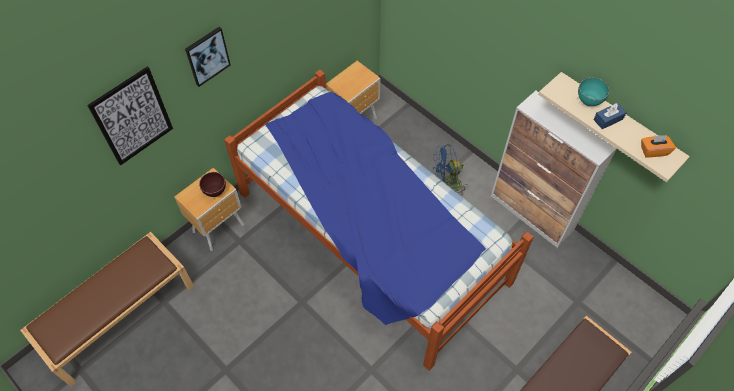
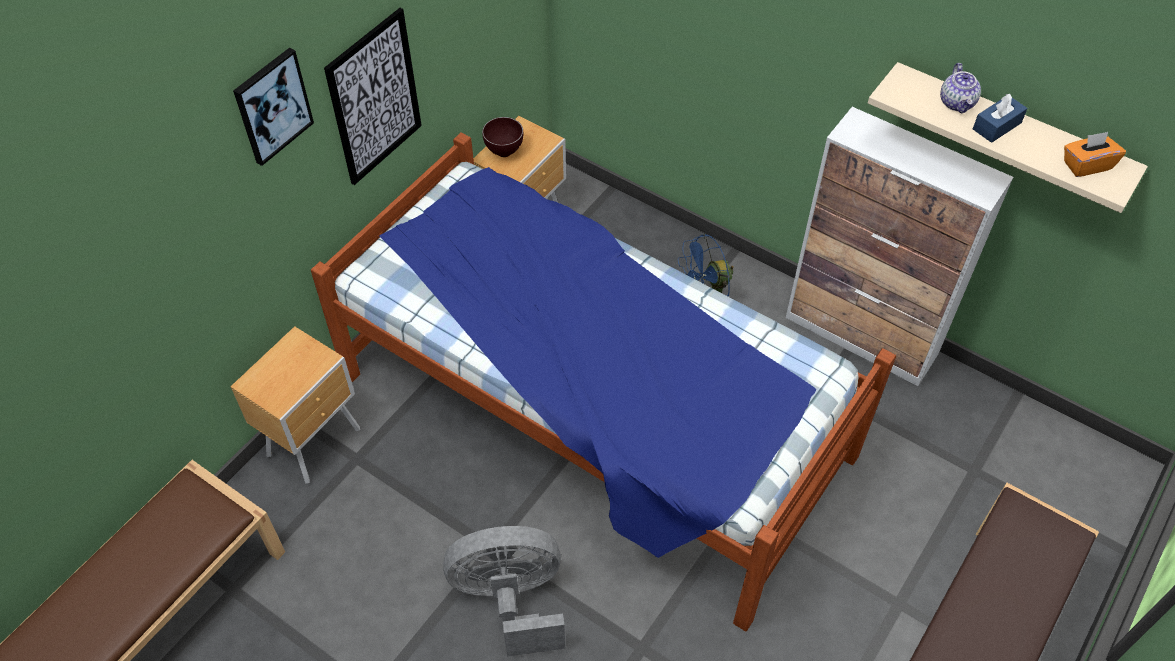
camera: 10 degrees left, 5 degrees down
(132, 117) = (147, 228): picture -> picture (374, 98)
(216, 192) = (308, 367): brown bowl -> brown bowl (505, 152)
(307, 332) = (511, 600): none -> grey fan
(589, 102) = (957, 103): turquoise bowl -> teapot

